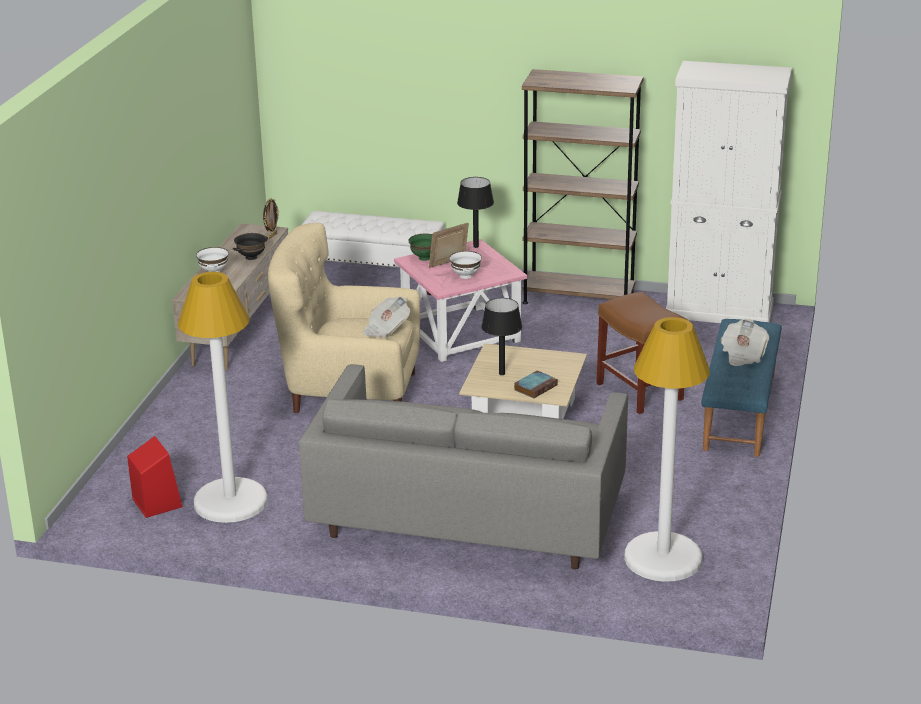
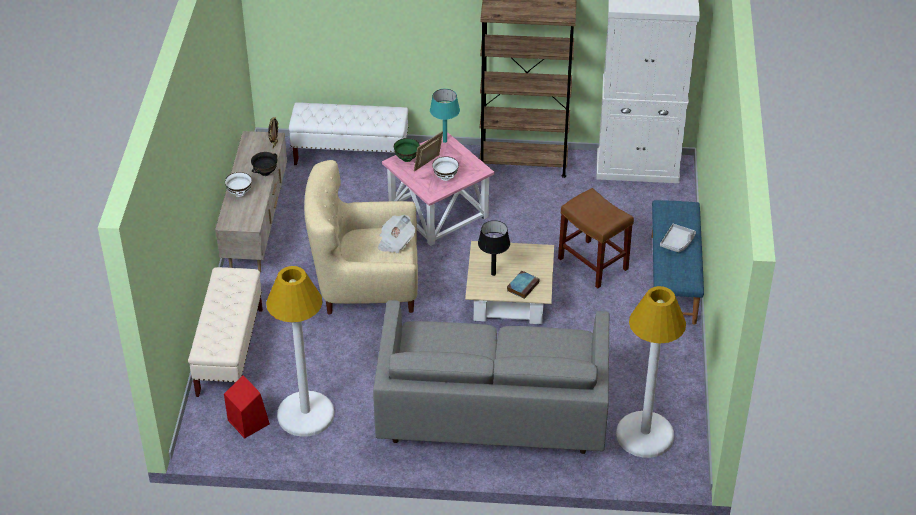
camera: 10 degrees left, 15 degrees up
(161, 437) = (230, 352): none -> beige bench
(475, 246) = (444, 141): black table lamp -> turquoise table lamp
(743, 355) = (677, 242): newspaper -> grey tray

